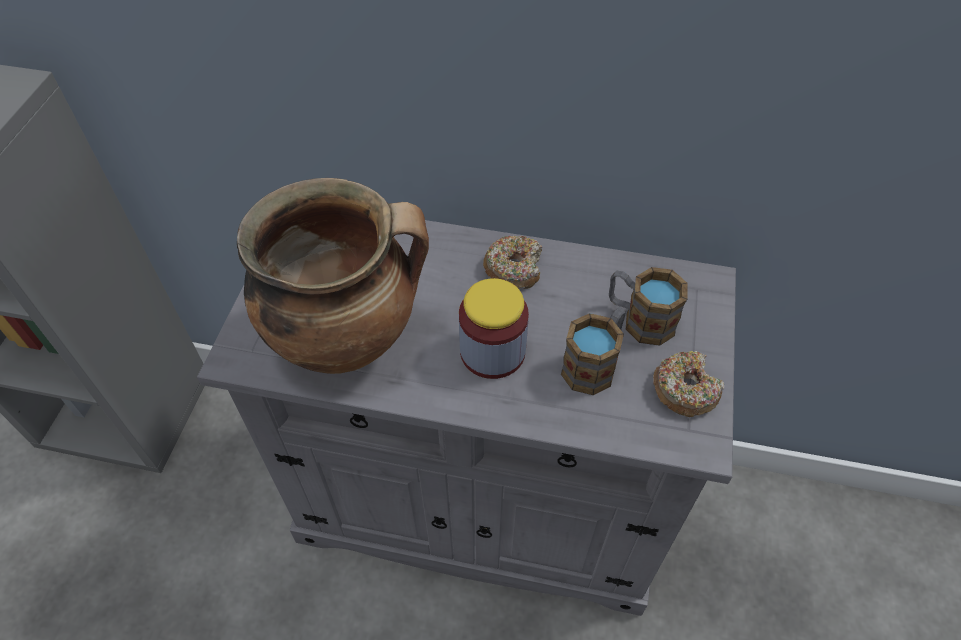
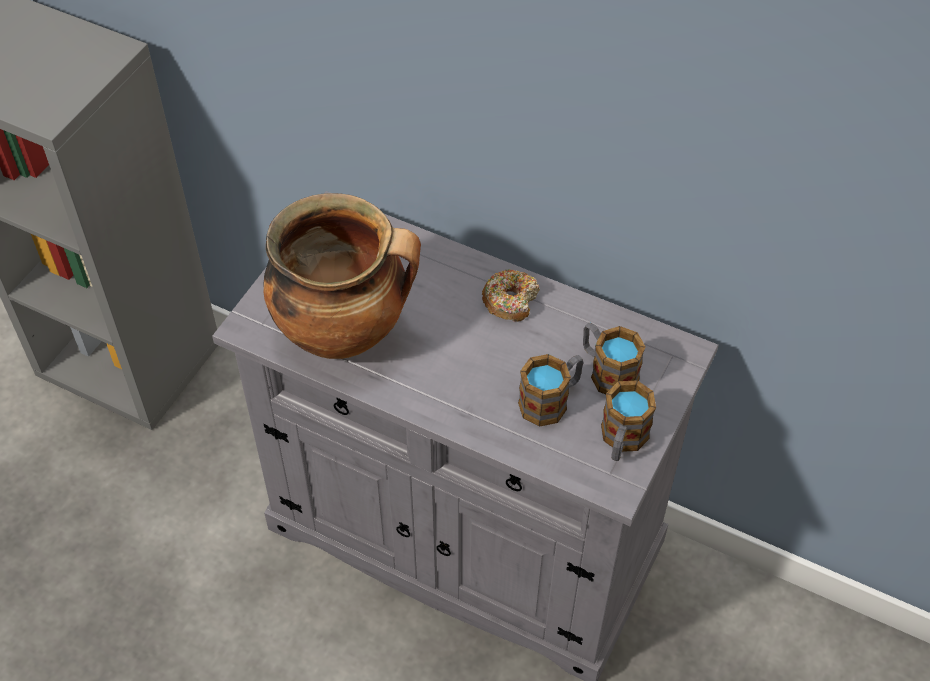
camera: 15 degrees right, 0 degrees up
(492, 352) = (465, 370): jar -> none
(685, 389) = (622, 440): donut -> mug

